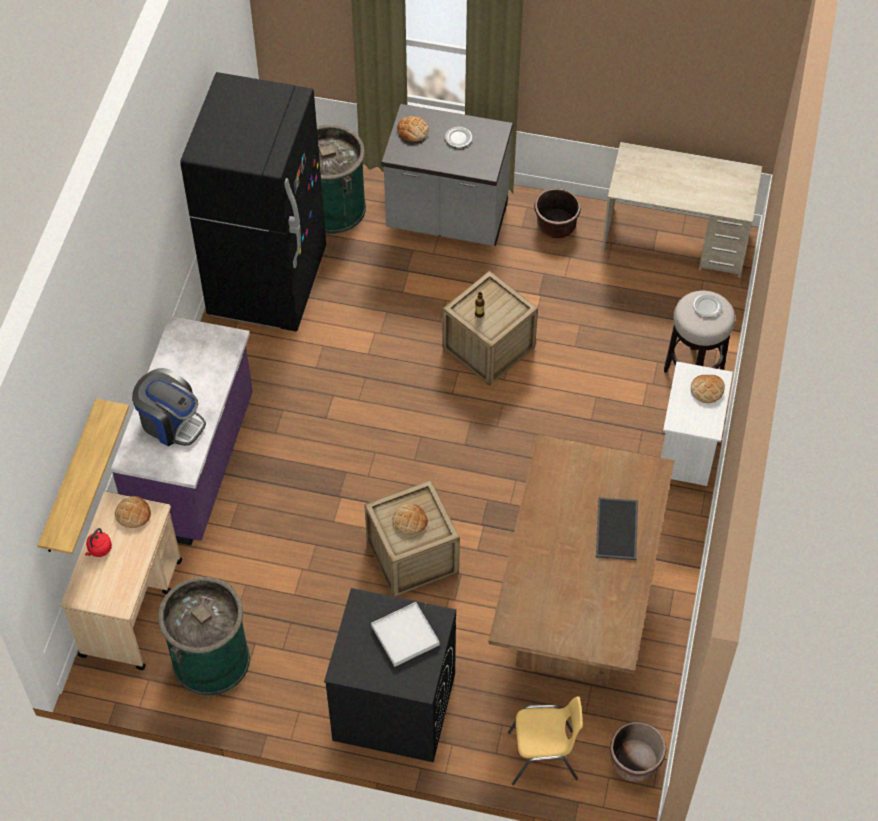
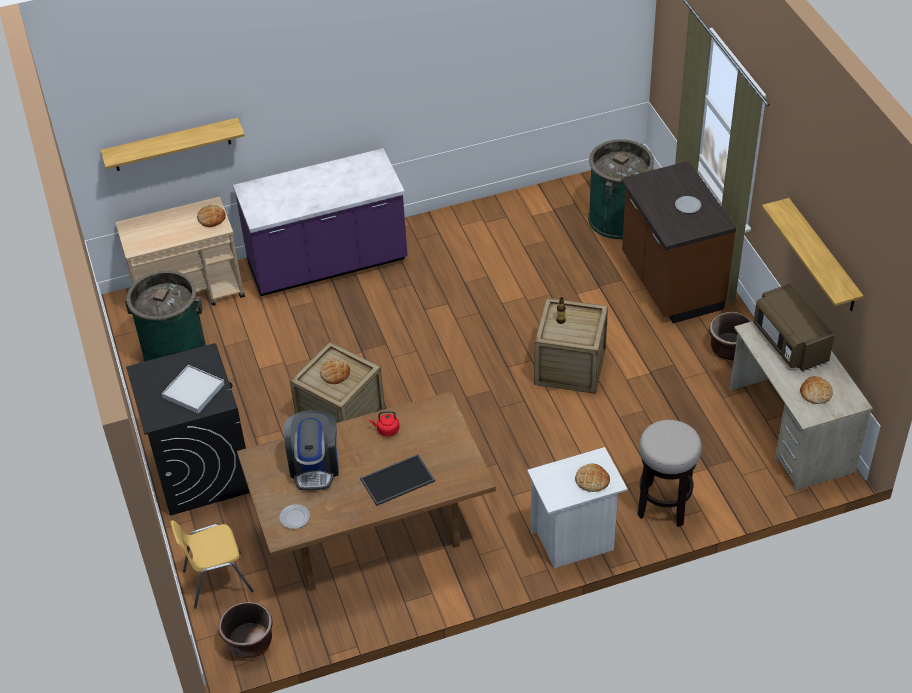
camera: 60 degrees right, 10 degrees down
(99, 549) = (171, 217): red kettle -> red kettle (387, 430)
(171, 422) = (293, 193): coffee machine -> coffee machine (315, 466)
(267, 283) = (517, 221): black fridge -> none
(413, 131) = (668, 179): bread -> bread (815, 392)
(447, 220) = (670, 284): grey counter -> brown counter
(543, 757) = (217, 580): yellow chair -> yellow chair turned 105 degrees clockwise
(646, 84) = (822, 257): none -> shelf
(654, 173) = (789, 343): none -> brown microwave
(707, 306) = (677, 438): plate -> plate (295, 517)

